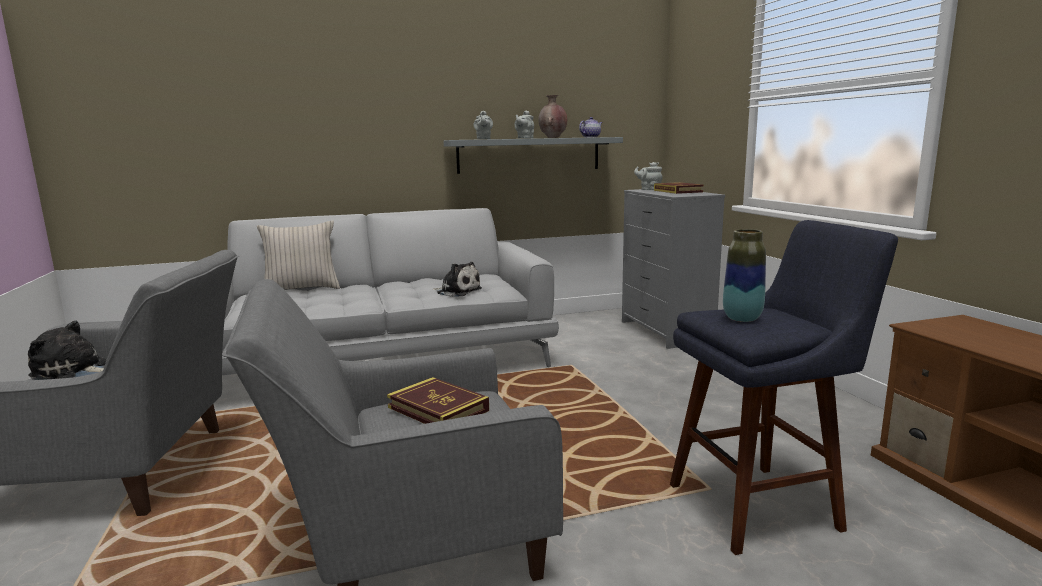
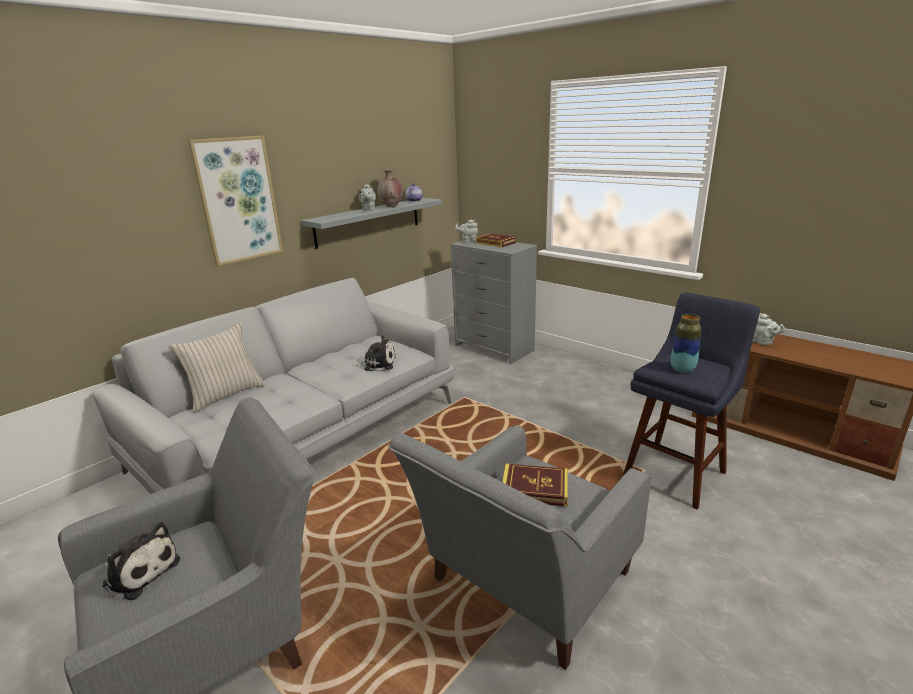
camera: 30 degrees left, 10 degrees up
(73, 371) = (140, 571): plush toy -> plush toy turned 135 degrees counterclockwise
(376, 110) = (238, 200): none -> picture
(483, 139) = (338, 215): grey teapot -> grey teapot (762, 342)

